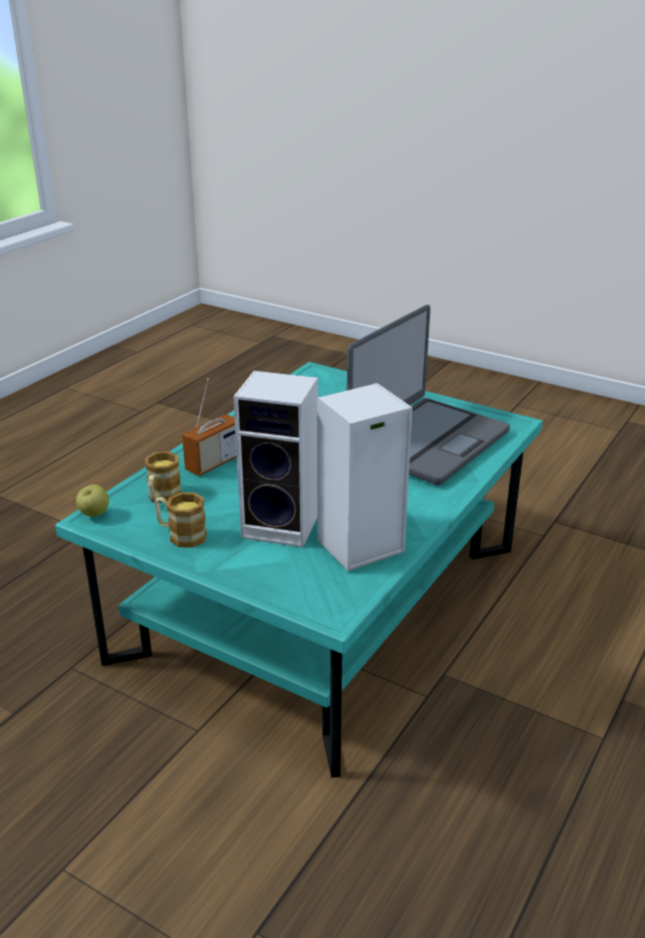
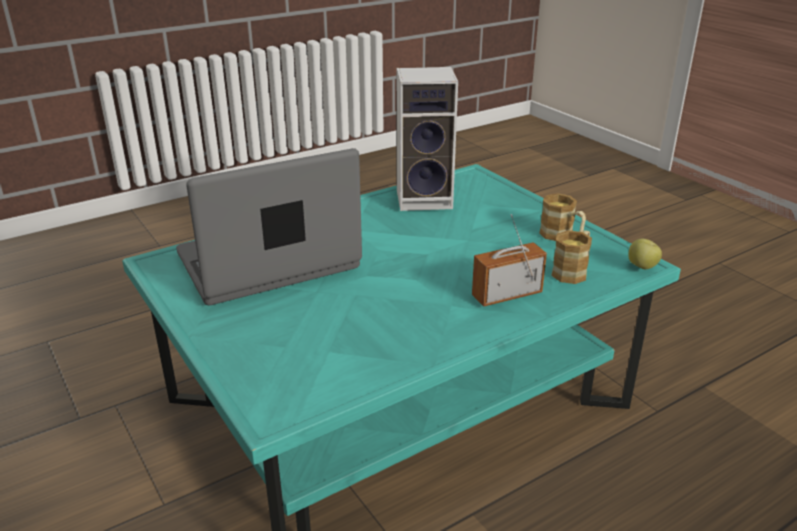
camera: 155 degrees left, 0 degrees up
(283, 526) = (471, 225): speaker -> none

